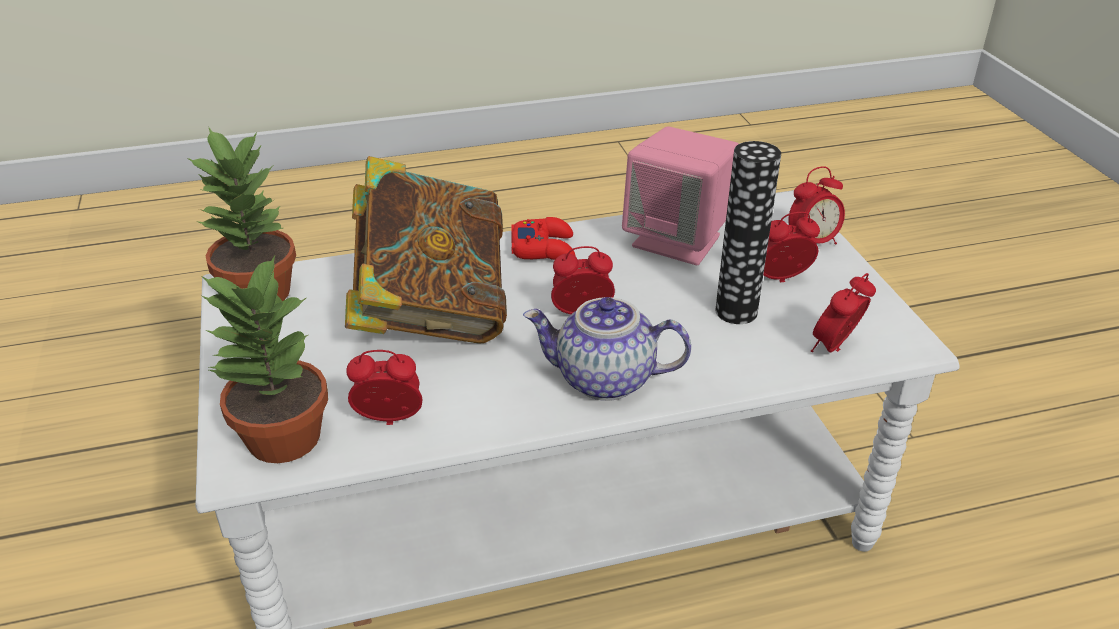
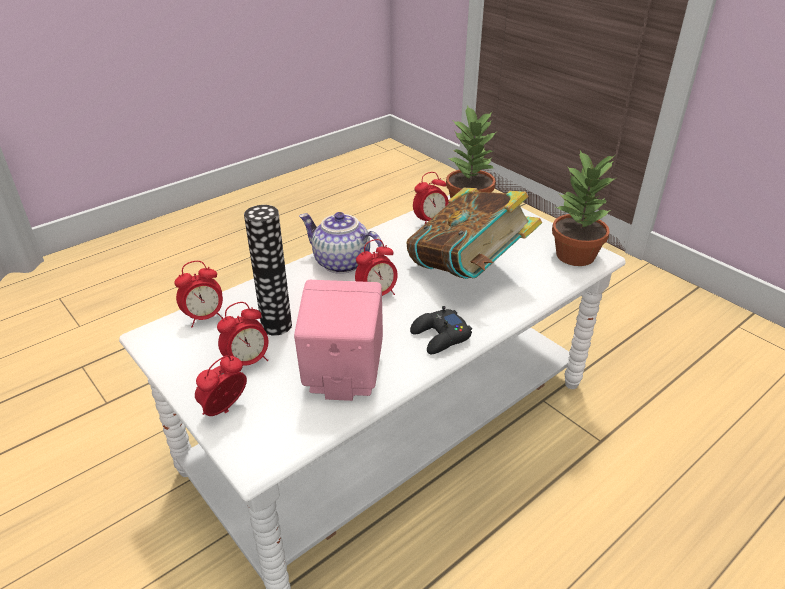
camera: 155 degrees right, 0 degrees up
(544, 248) = (440, 337): red game controller -> black game controller
(604, 380) = (340, 263): teapot -> teapot turned 135 degrees counterclockwise
(835, 348) = (205, 318): alarm clock -> alarm clock turned 45 degrees clockwise

